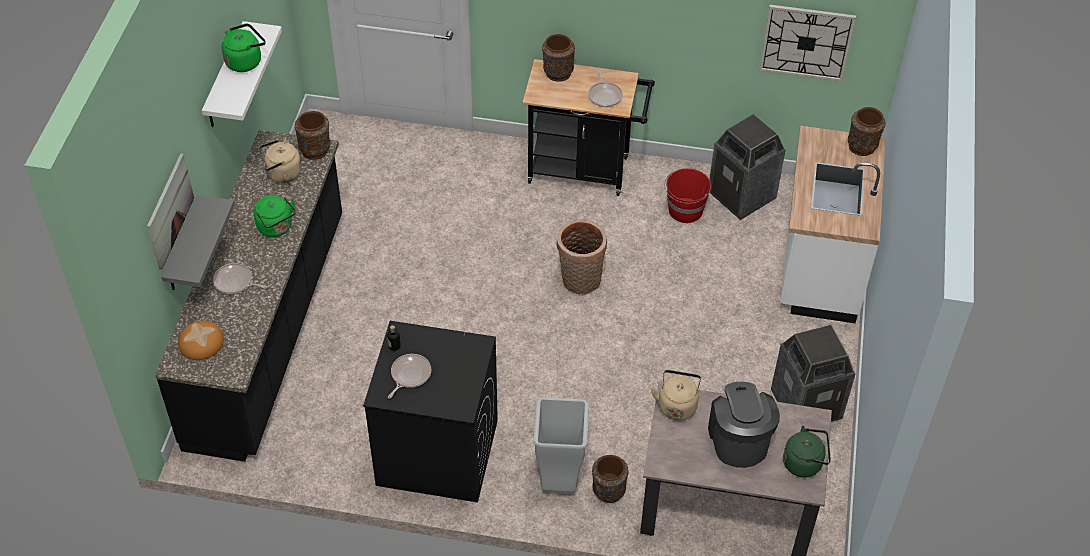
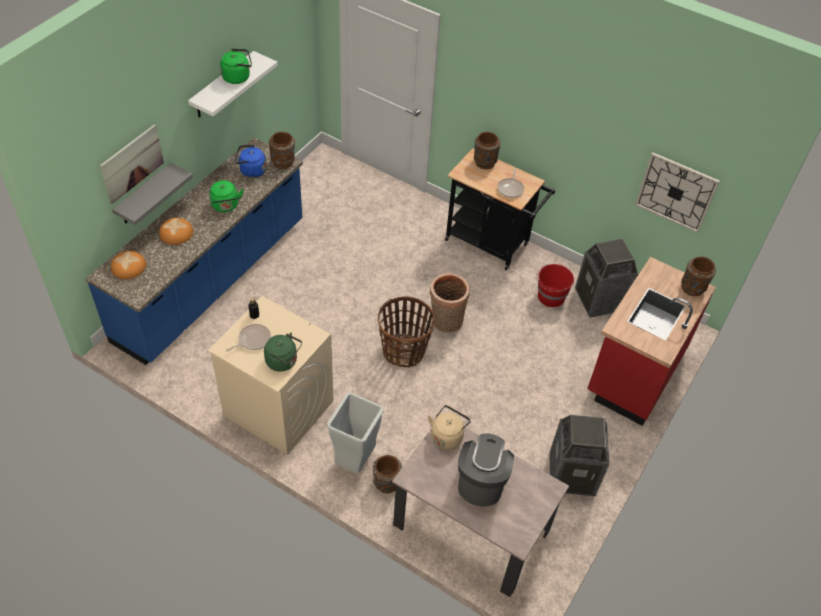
camera: 20 degrees right, 0 degrees up
(235, 282) = (176, 233): frying pan -> bread
(269, 330) = (212, 281): black counter -> blue counter
(282, 174) = (251, 171): beige kettle -> blue kettle
(436, 453) = (277, 408): black washing machine -> beige washing machine
(549, 334) = (404, 351): none -> basket
(805, 463) = (525, 520): green kettle -> green kettle (283, 361)
(819, 266) = (634, 372): white counter -> red counter

